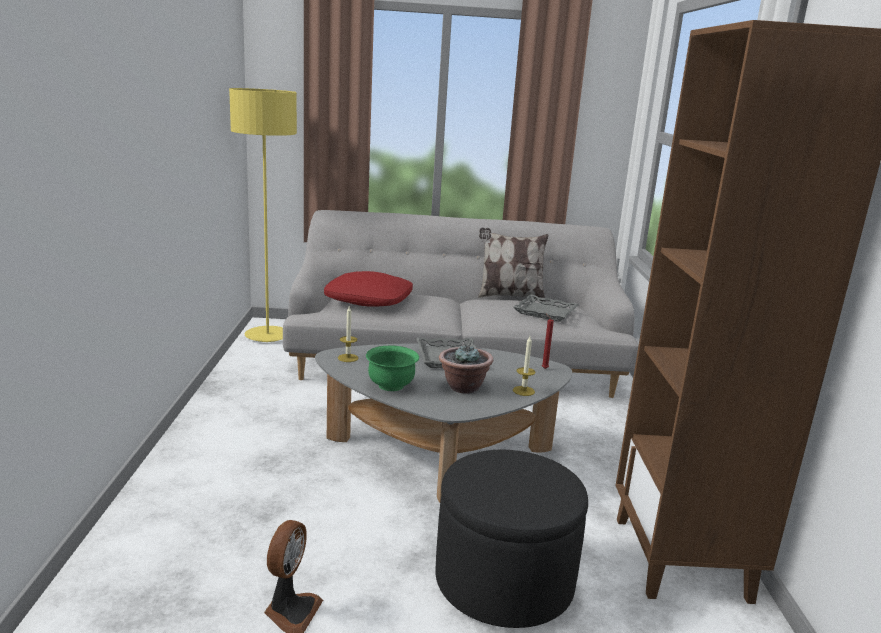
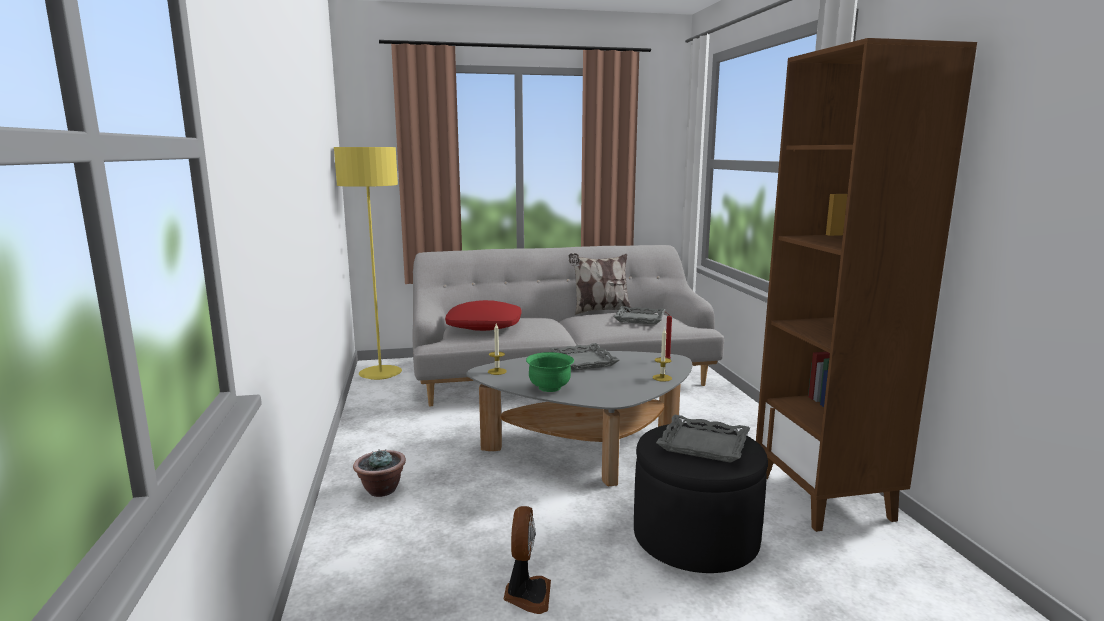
camera: 10 degrees left, 5 degrees down
(463, 387) = (611, 381): potted plant -> potted plant (381, 490)
(517, 482) = (704, 444): none -> grey tray

